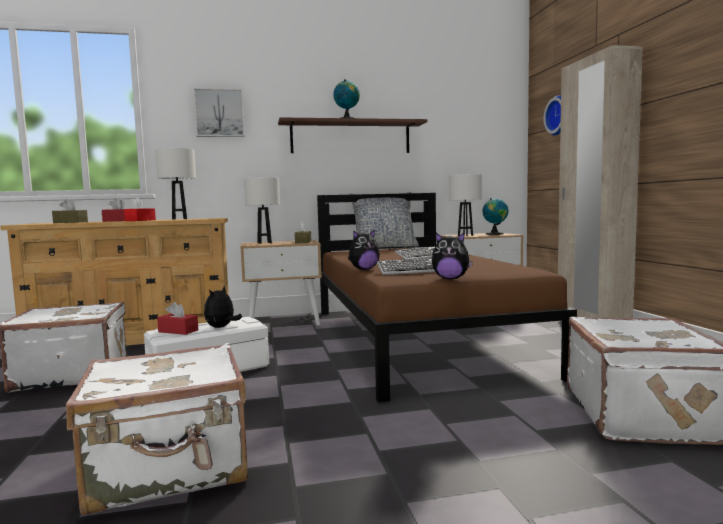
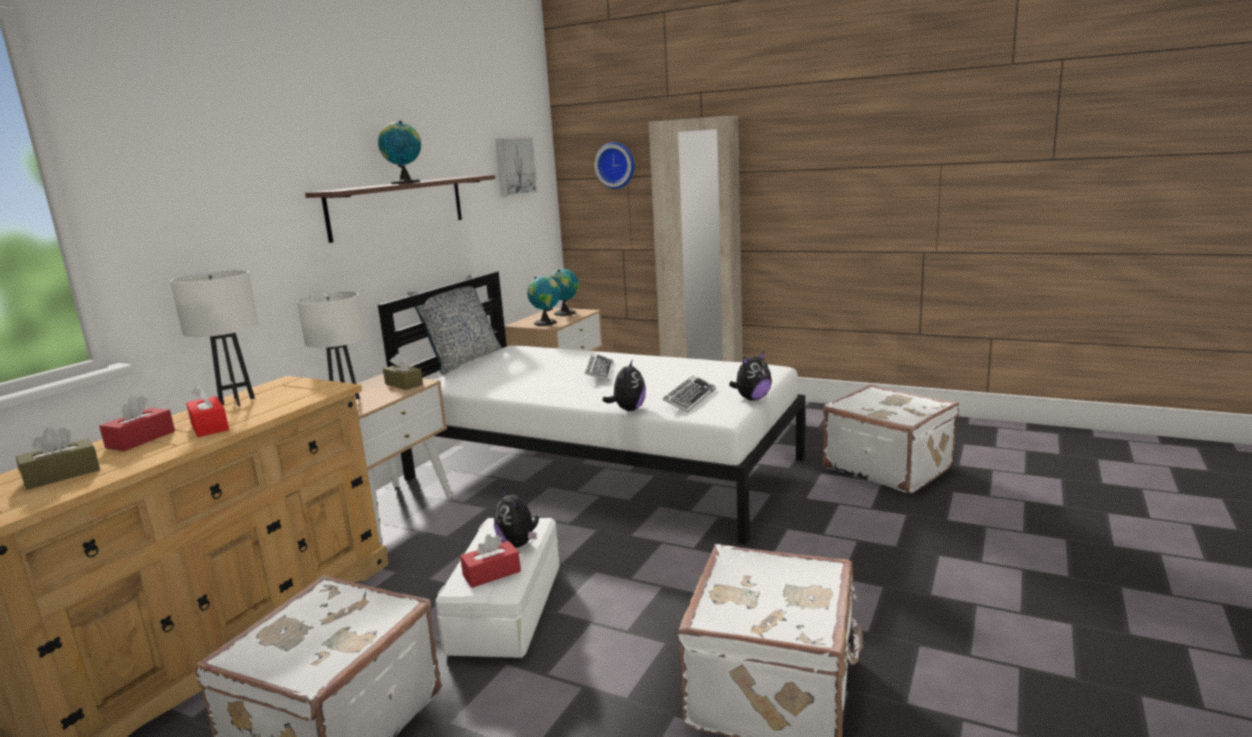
camera: 50 degrees left, 10 degrees up
(219, 113) = (213, 186): picture -> picture (514, 166)
(416, 338) = (604, 468): brown bed -> white bed
(465, 235) = (547, 322): white table lamp -> globe

